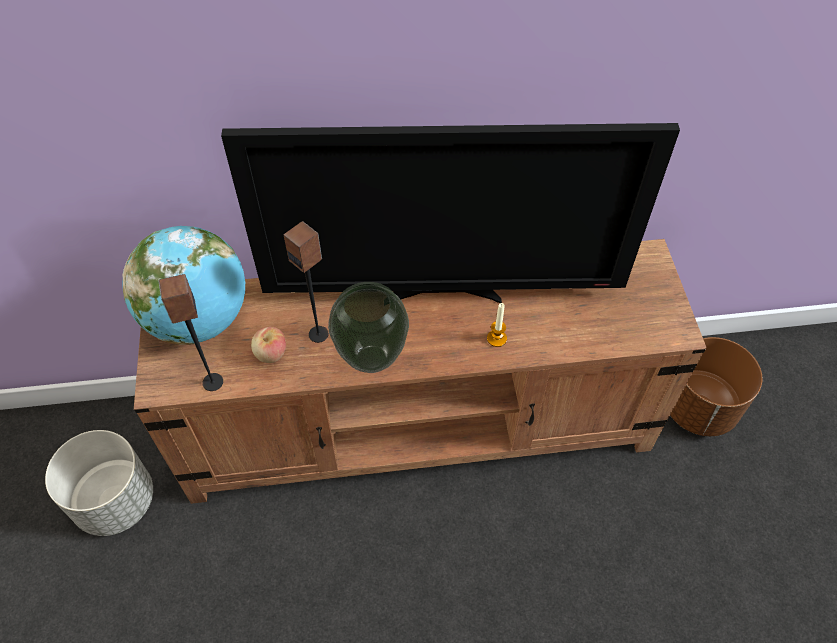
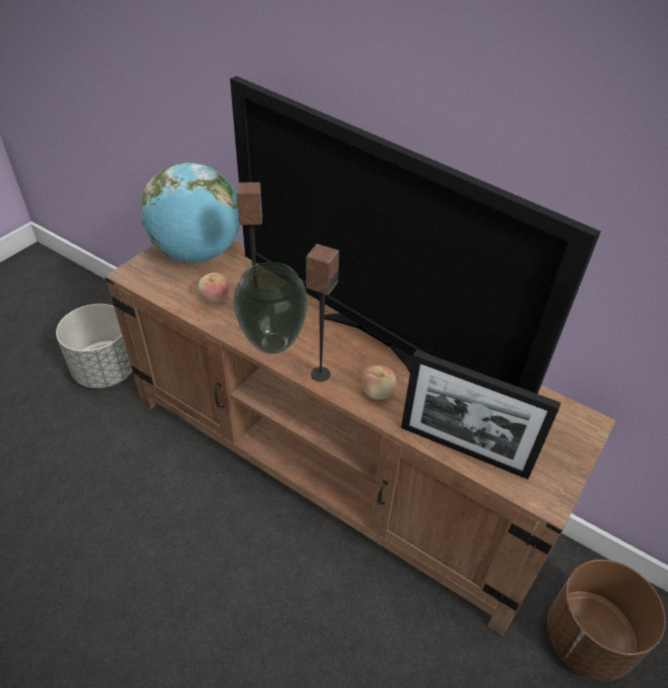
camera: 40 degrees right, 10 degrees down
(212, 382) = (162, 291): speaker -> speaker (320, 374)
(496, 338) = (378, 392): candle -> apple
(598, 338) = (463, 450): none -> picture frame

